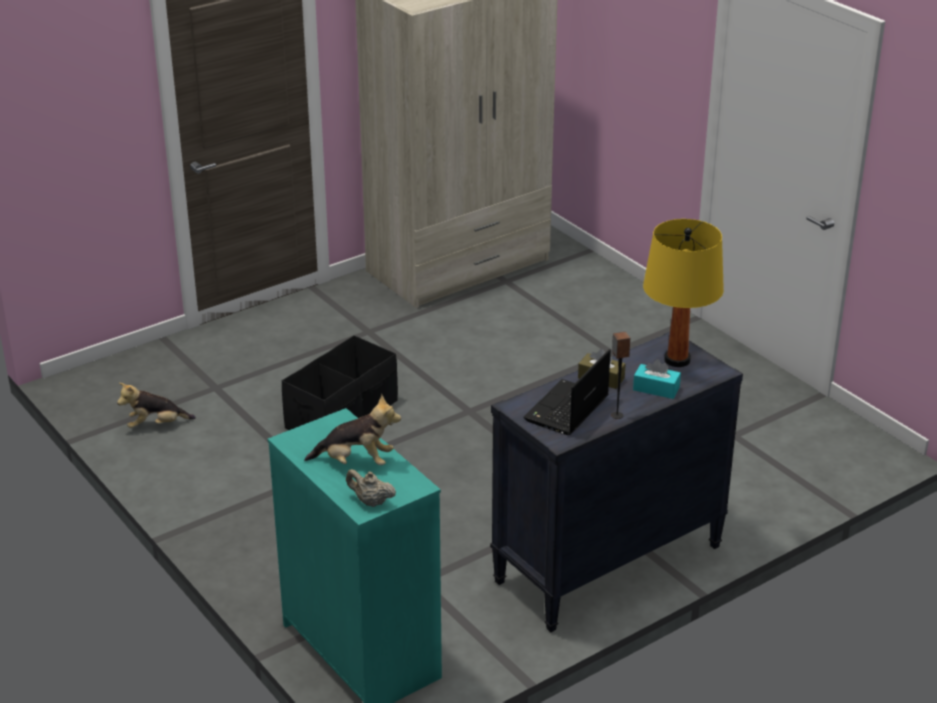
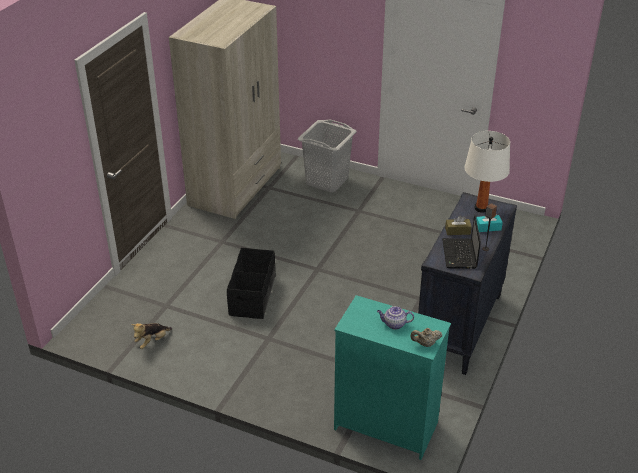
camera: 30 degrees left, 5 degrees up
(355, 462) = (394, 324): plush toy -> teapot
(603, 298) = (327, 181): none -> grey laundry basket
(677, 360) = (481, 208): yellow table lamp -> white table lamp

